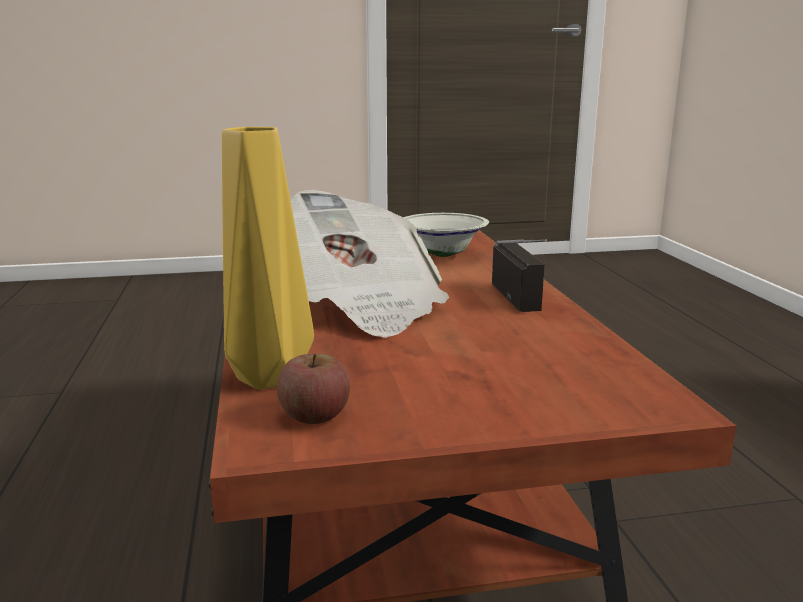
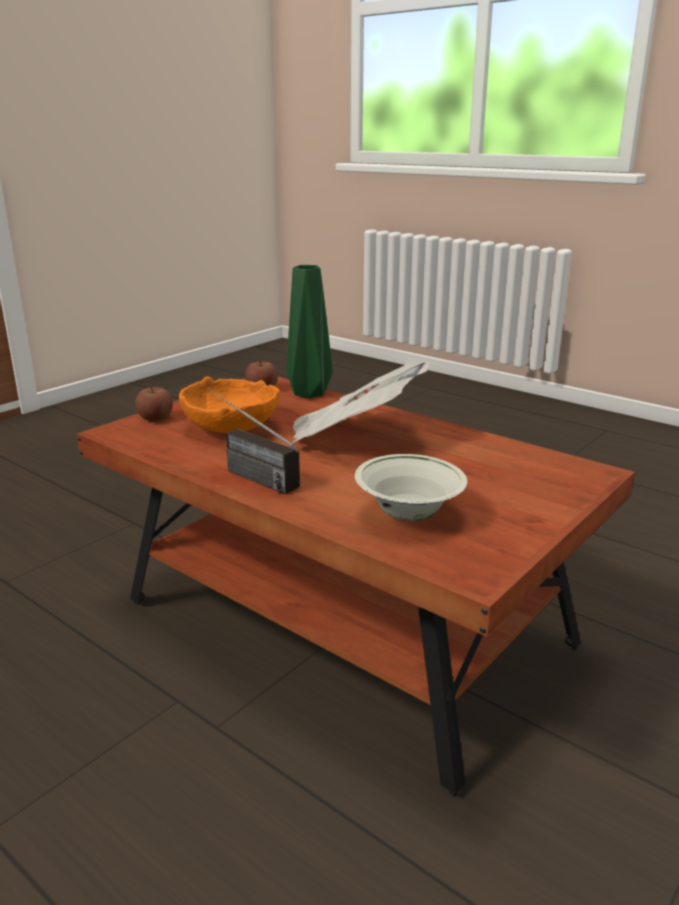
camera: 140 degrees right, 5 degrees up
(272, 377) = (307, 394): yellow vase -> green vase
(474, 357) = (230, 427): none -> orange bowl
(575, 410) = (155, 418): none -> apple

